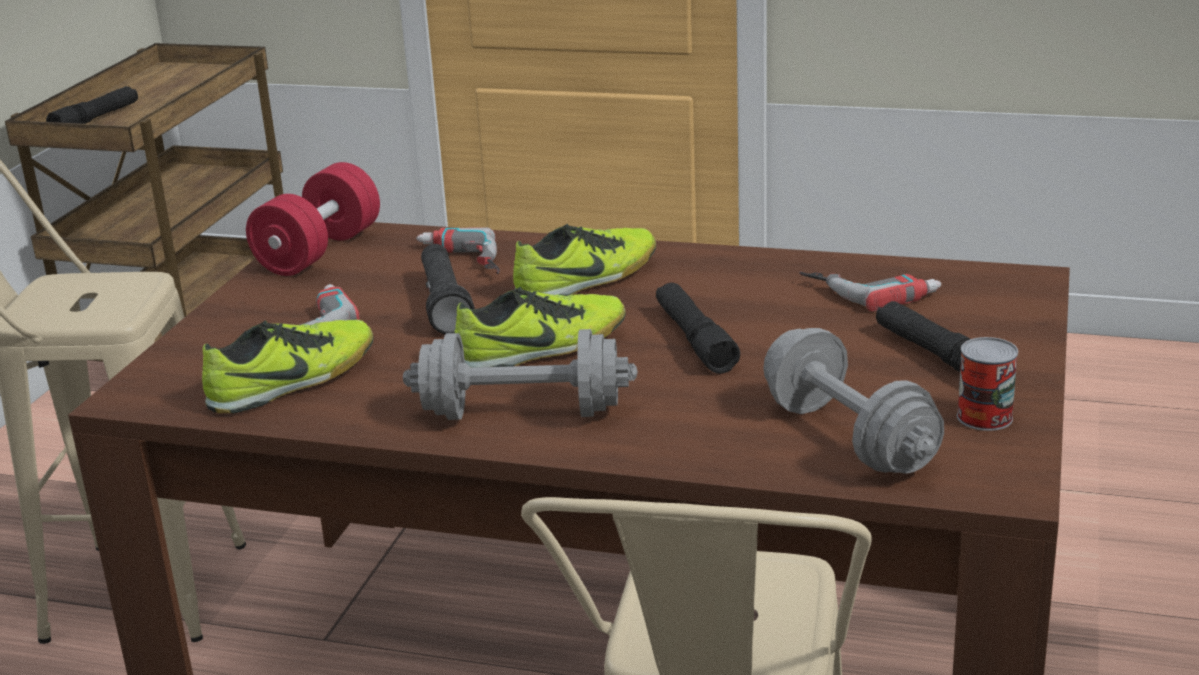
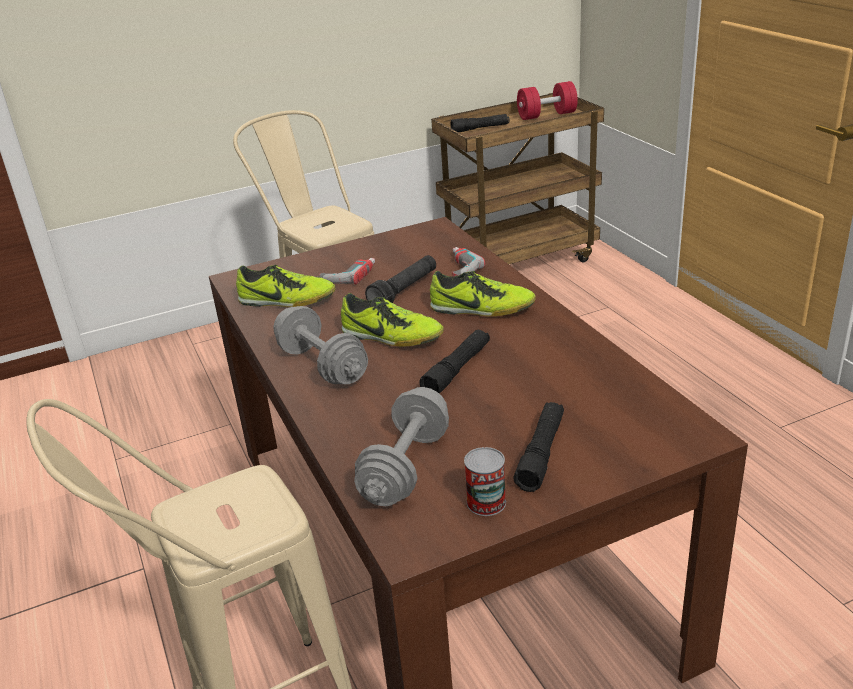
camera: 50 degrees right, 5 degrees up
(319, 251) = (415, 238): red dumbbell -> red dumbbell (547, 115)
(870, 289) = (598, 390): power drill -> none

